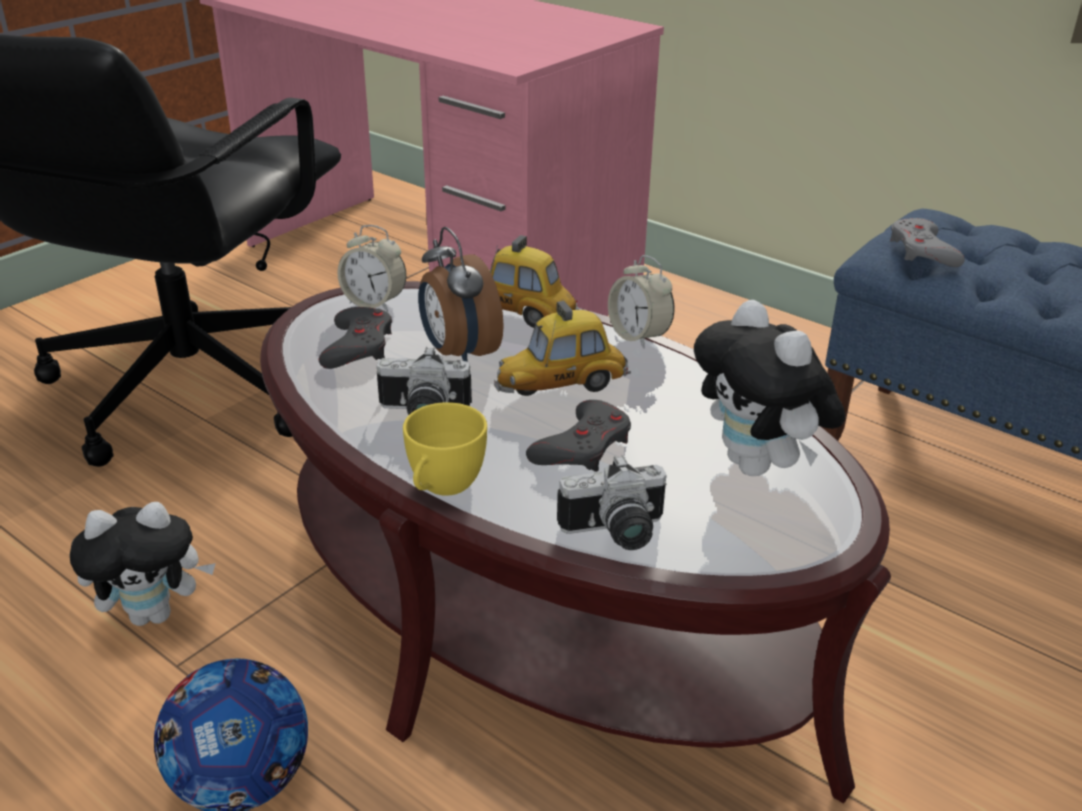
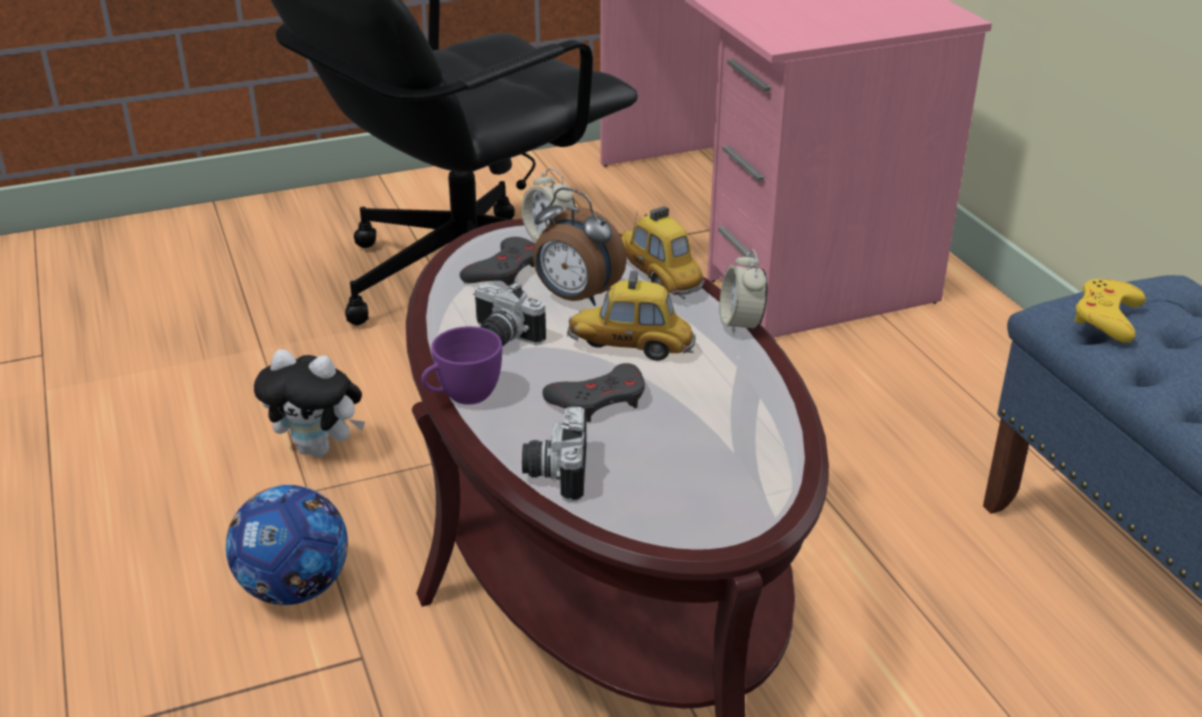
camera: 30 degrees right, 0 degrees up
(442, 488) = (462, 397): yellow cup -> purple cup
(458, 353) = (575, 298): alarm clock -> alarm clock turned 60 degrees counterclockwise
(616, 534) = (555, 472): camera -> camera turned 75 degrees clockwise
(758, 466) = (725, 461): plush toy -> none
(922, 251) = (1107, 317): grey game controller -> yellow game controller

